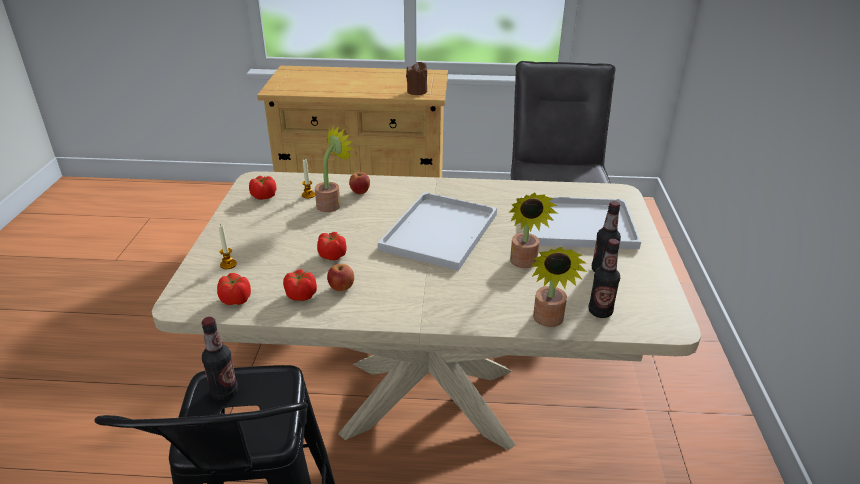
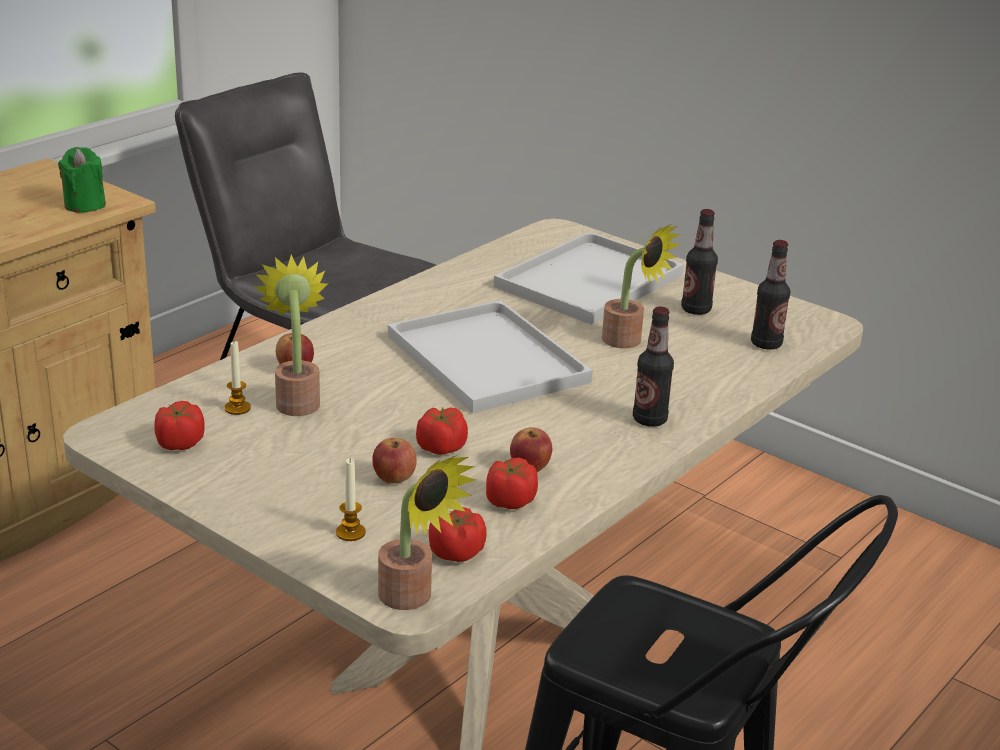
camera: 55 degrees left, 5 degrees down
(224, 392) = (615, 645): bottle -> bottle (649, 420)
(288, 255) = (394, 479): none -> apple
(417, 92) = (85, 205): brown candle -> green candle
(548, 321) = (751, 376): potted plant -> potted plant (413, 599)

